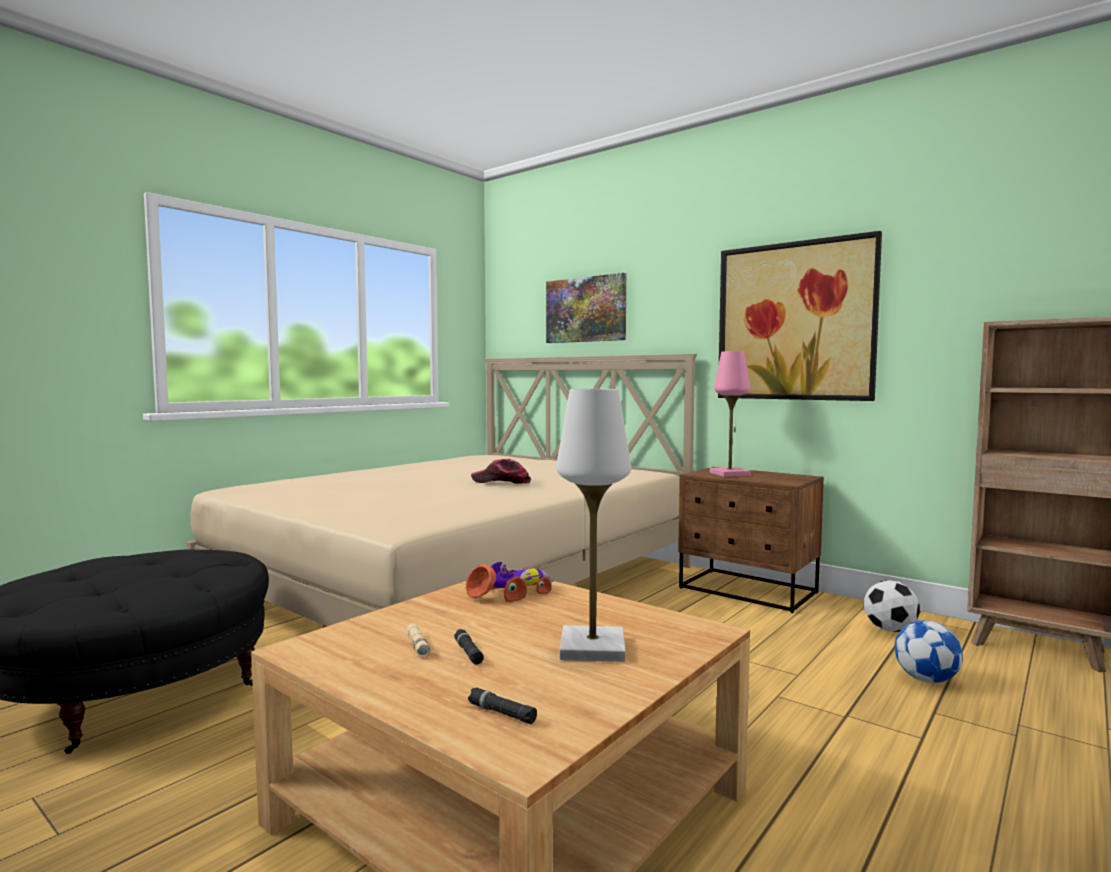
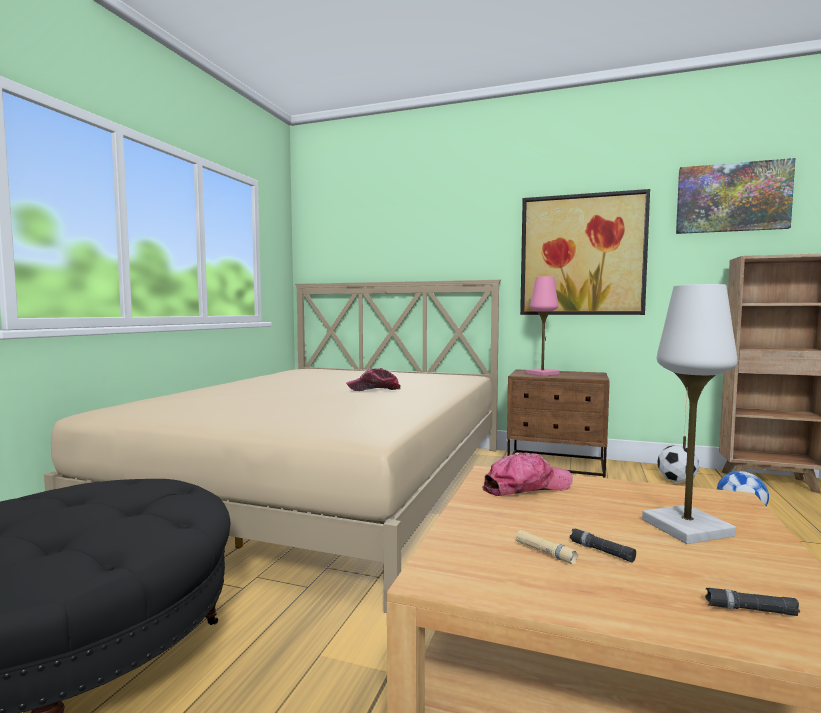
camera: 20 degrees left, 0 degrees up
(512, 593) = (526, 487): toy car -> cap
(586, 310) = (397, 242): picture -> picture (732, 198)

